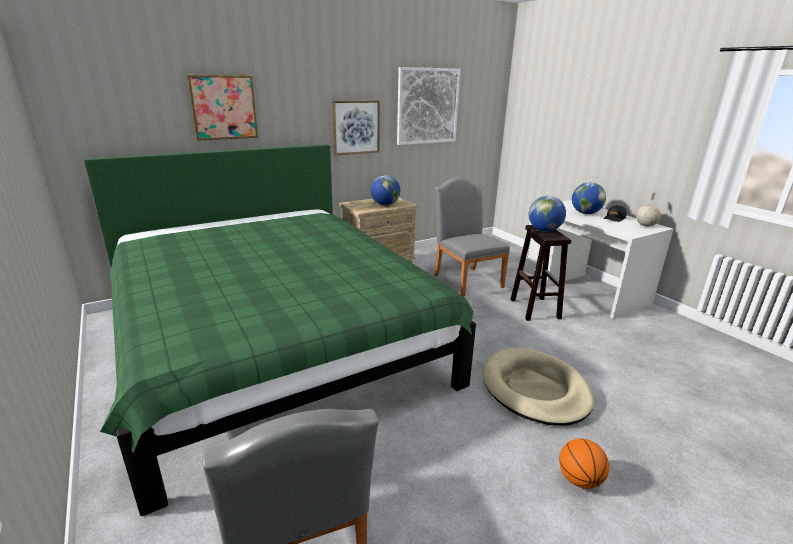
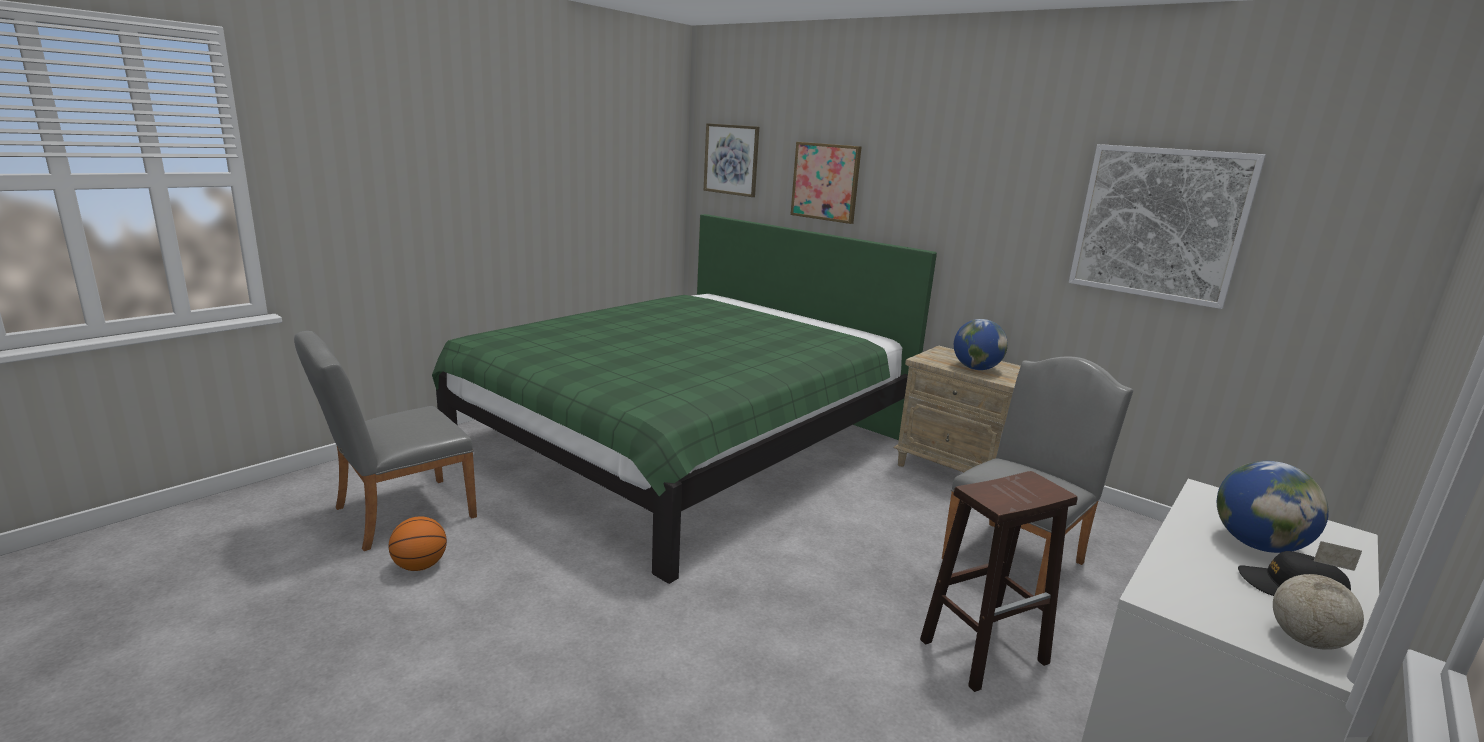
camera: 70 degrees right, 5 degrees down
(356, 127) = (994, 236): picture -> picture (731, 159)
(535, 389) = (690, 650): beige dog bed -> none
(544, 230) = (1020, 488): globe -> none
(579, 480) = (494, 692): basketball -> basketball (420, 566)

